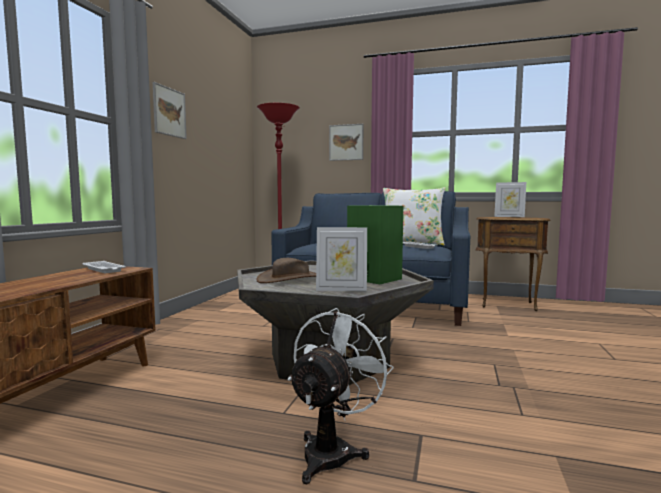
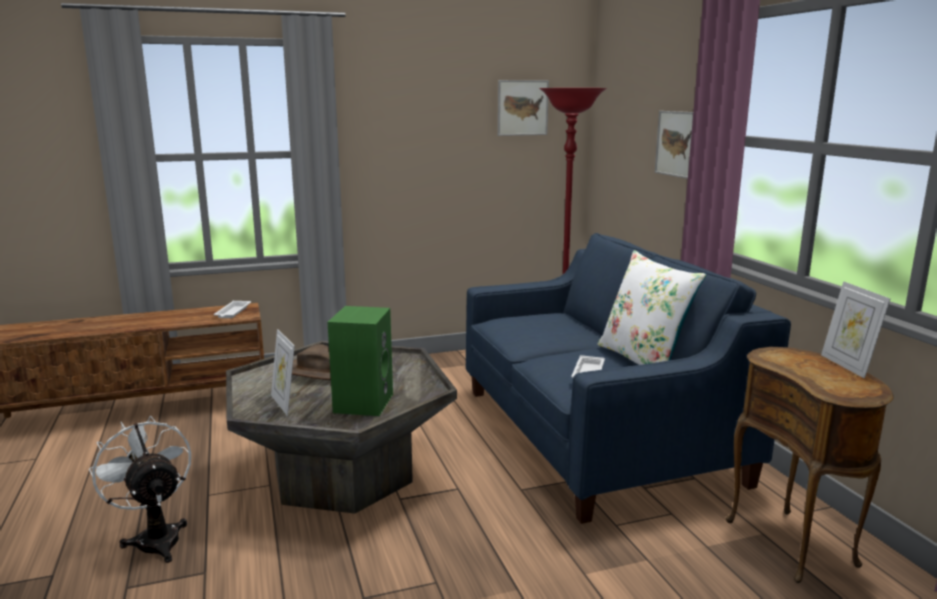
camera: 55 degrees right, 10 degrees up
(169, 112) = (392, 124): picture -> picture (522, 108)
(333, 451) = (155, 538): white fan -> white fan turned 120 degrees counterclockwise

